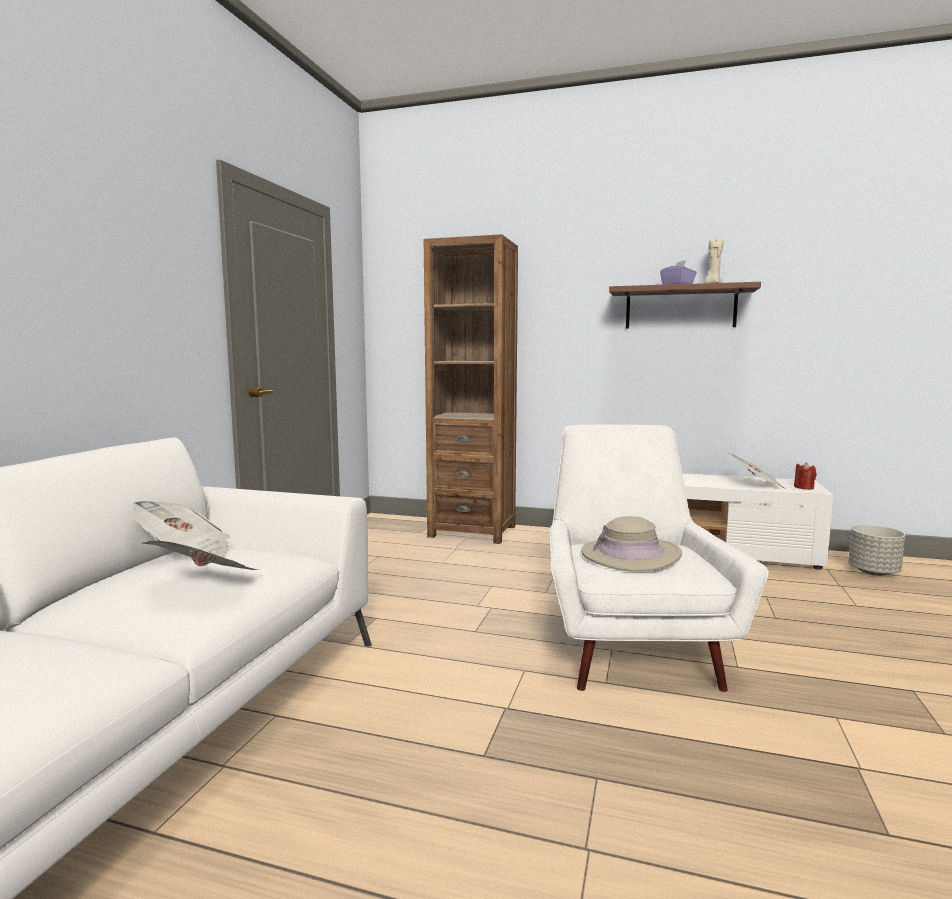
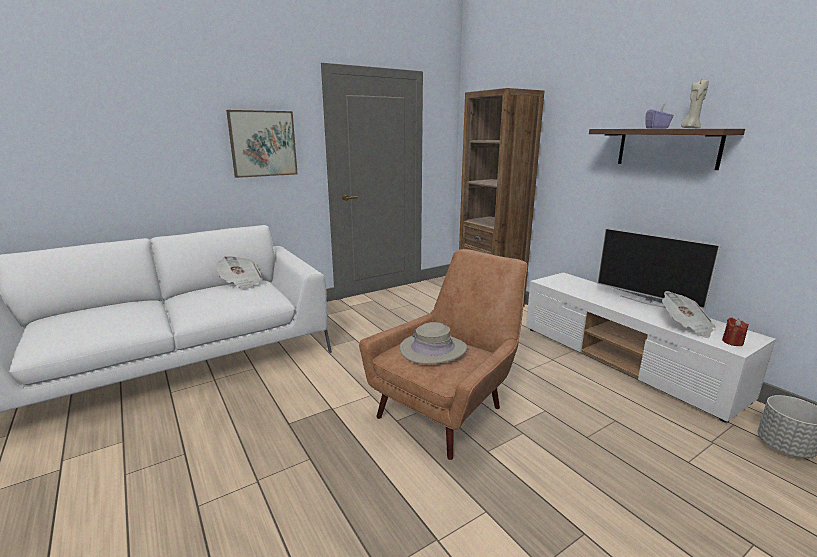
camera: 40 degrees right, 10 degrees up
(137, 283) = (263, 143): none -> picture
(207, 584) = (214, 301): newspaper -> none
(629, 644) = (448, 407): white armchair -> brown armchair
(690, 475) = (646, 302): none -> television

